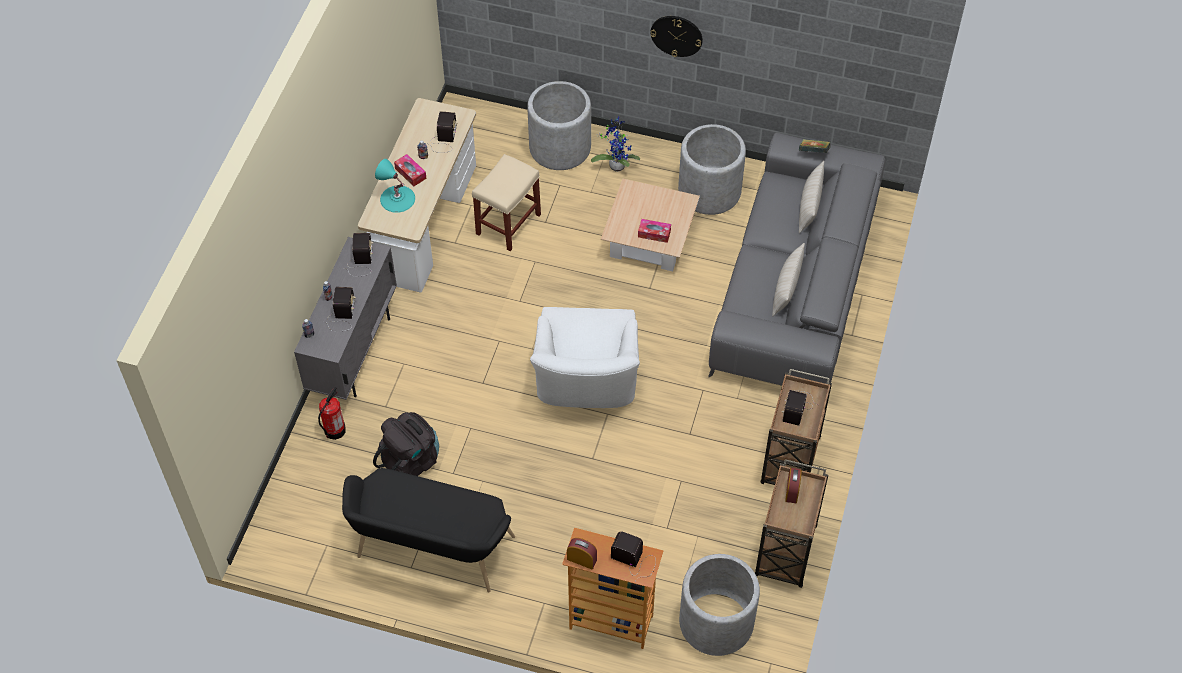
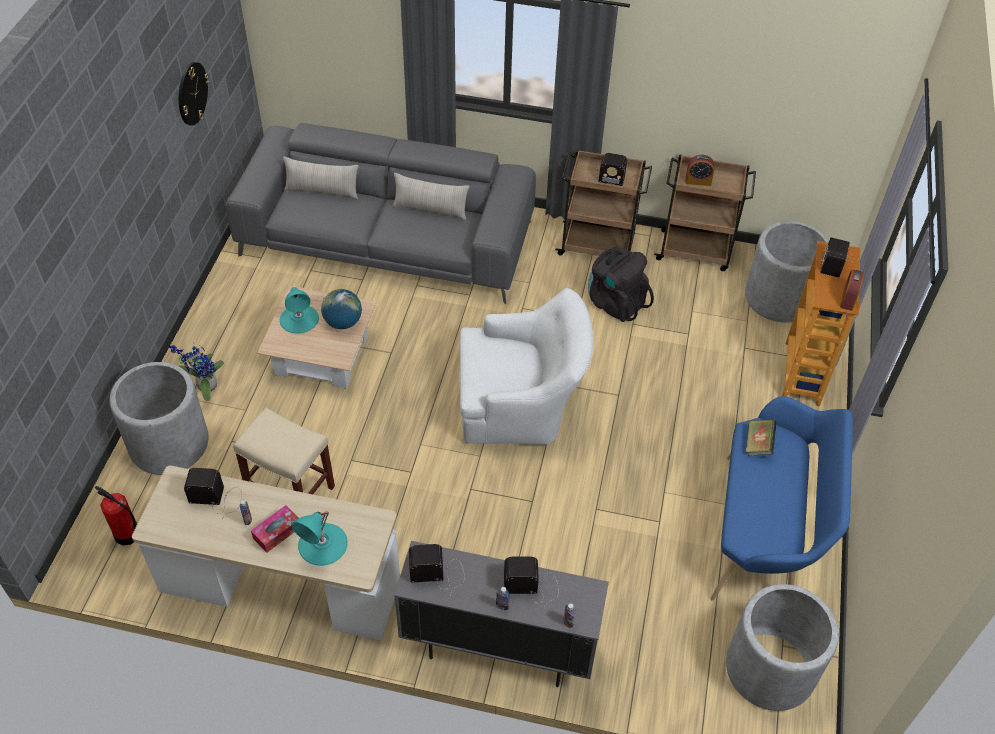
camera: 95 degrees left, 5 degrees down
(334, 430) = (620, 657): fire extinguisher -> fire extinguisher (127, 534)
(411, 461) = (650, 566): black backpack -> black backpack (615, 302)
(431, 552) = (764, 534): black bench -> blue bench
(654, 233) = (343, 322): tissue box -> globe
(659, 204) = (299, 319): none -> turquoise table lamp
(676, 35) = (134, 207): wall clock -> wall clock (192, 93)
(709, 191) = (255, 304): grey planter -> grey planter (770, 669)
(813, 152) = (262, 171): book -> book (758, 444)

